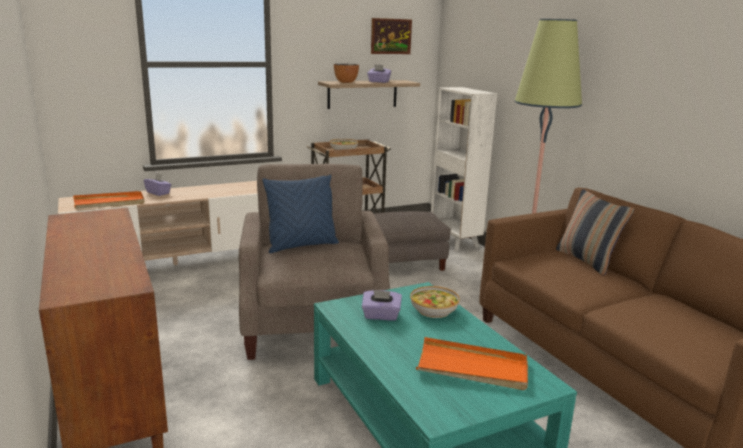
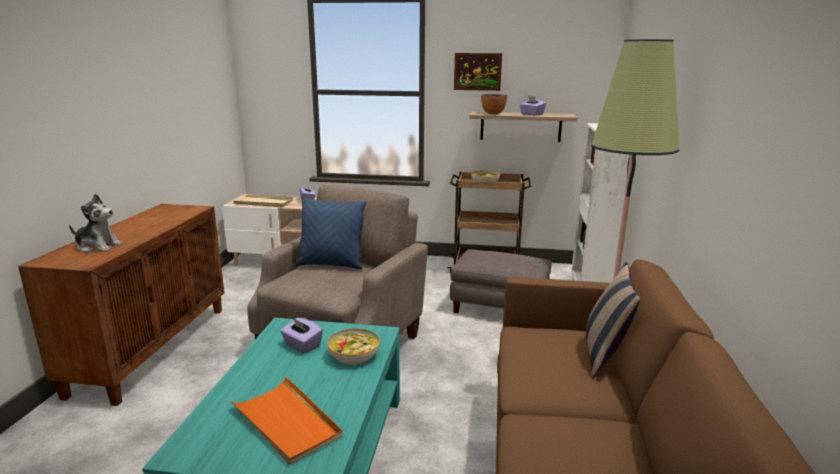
camera: 35 degrees right, 0 degrees up
(95, 269) = (98, 246): none -> plush toy
(109, 202) = (264, 203): orange tray -> beige tray
(391, 36) = (557, 66): picture -> picture (477, 71)

